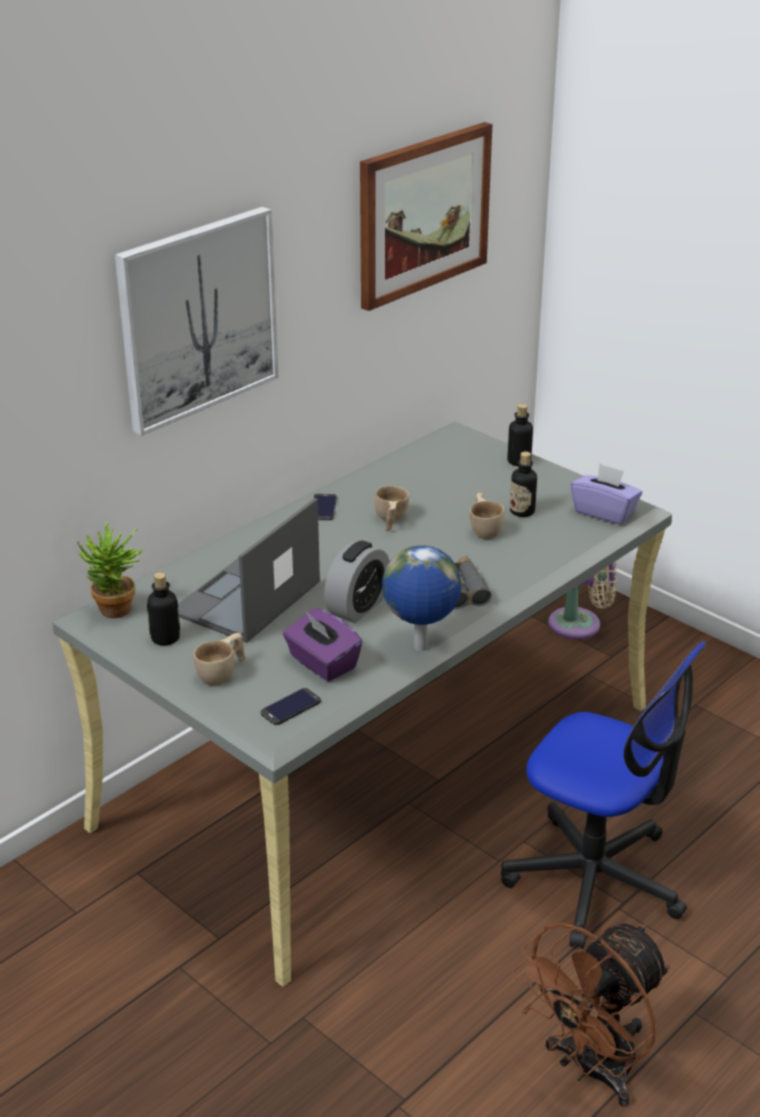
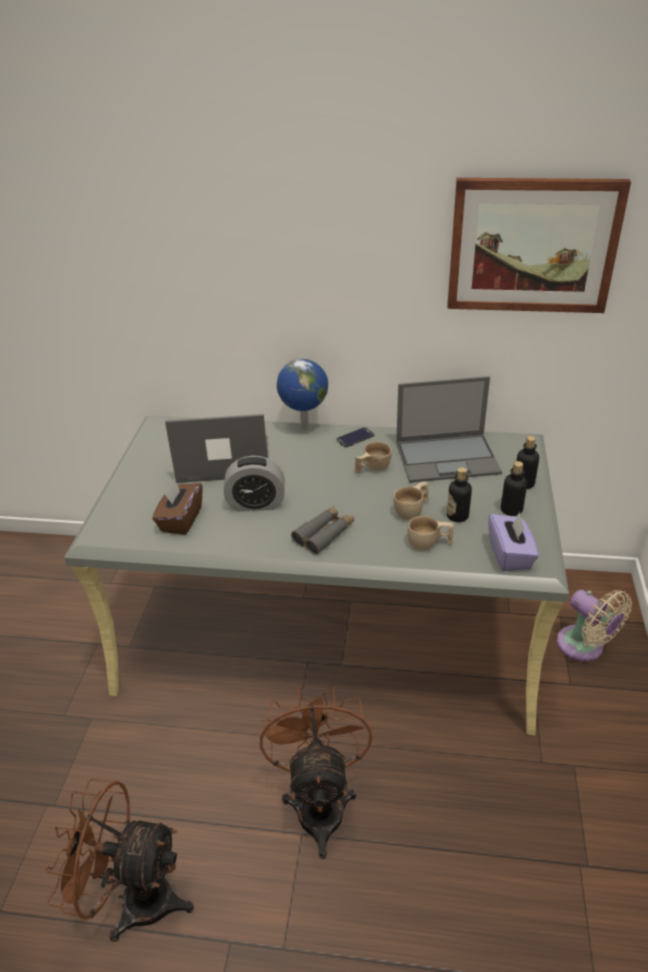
camera: 55 degrees right, 5 degrees up
(115, 613) = (164, 428): potted plant -> none
(165, 638) = (155, 454): bottle -> bottle (511, 510)
(197, 318) = (275, 258): picture -> none
(222, 673) = (137, 490): beige cup -> beige cup (429, 544)
(290, 707) = (123, 530): phone -> none
(322, 663) = (180, 520): purple tissue box -> brown tissue box
(420, 648) = (234, 551): globe -> globe (303, 427)
(430, 476) = (448, 458): none -> laptop
(595, 879) = (319, 803): office chair -> brown fan

